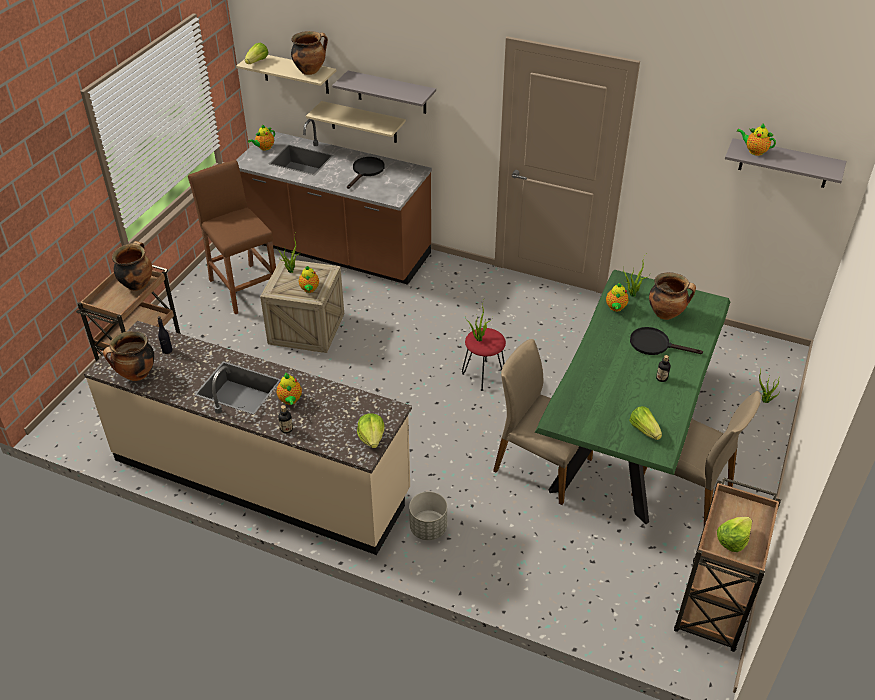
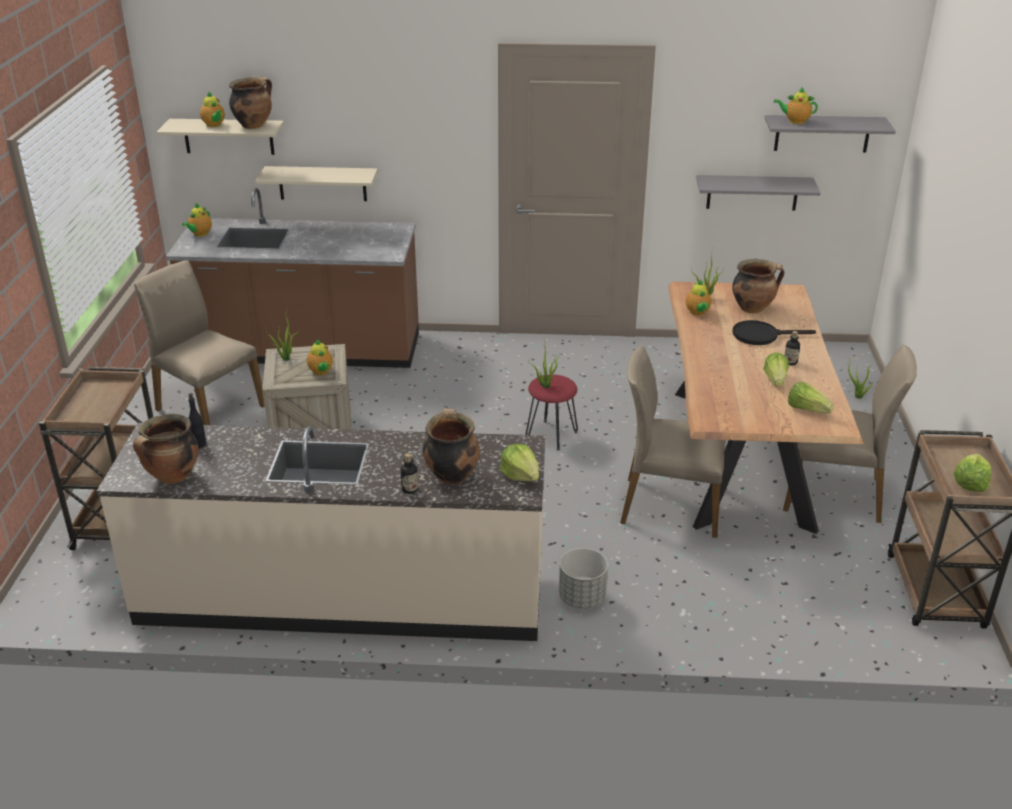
camera: 20 degrees left, 10 degrees down
(137, 284) = (108, 392): cooking pot -> cooking pot (451, 475)
(244, 288) = (208, 408): brown stool -> beige chair
(257, 62) = (181, 126): lettuce -> lettuce (775, 380)
(290, 400) = (395, 461): teapot -> teapot (214, 125)
(366, 171) = (341, 236): black frying pan -> none
(391, 92) = (358, 138): grey shelf -> grey shelf (752, 192)
(626, 435) = (740, 457): green dining table -> brown dining table

